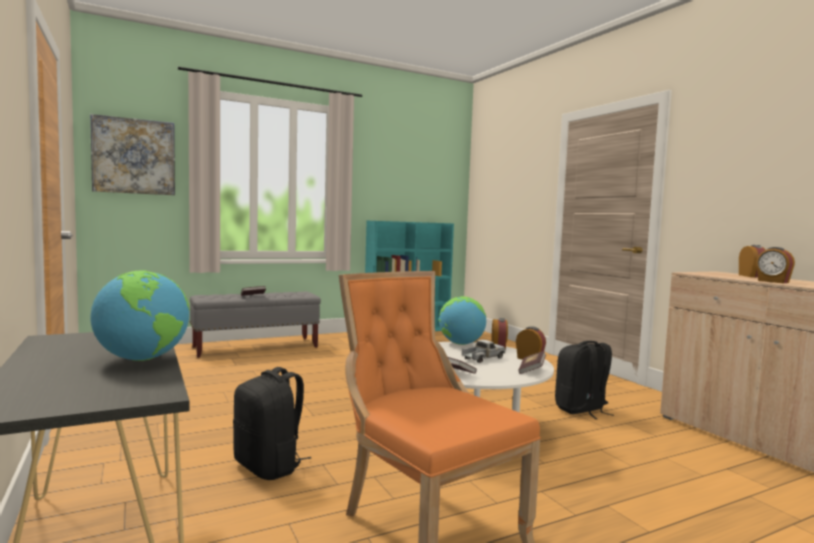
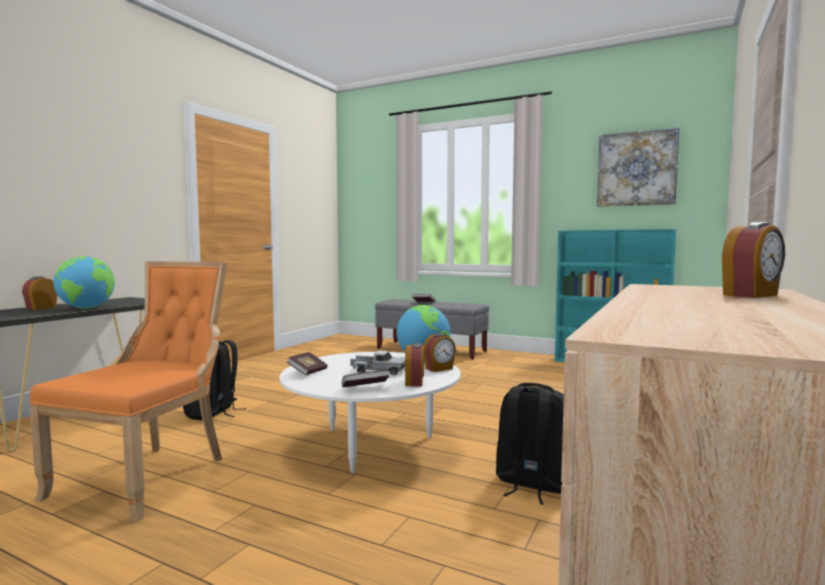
camera: 55 degrees right, 0 degrees up
(134, 156) = (368, 190): picture -> picture (636, 169)
(773, 281) = (655, 300): alarm clock -> alarm clock (41, 308)

